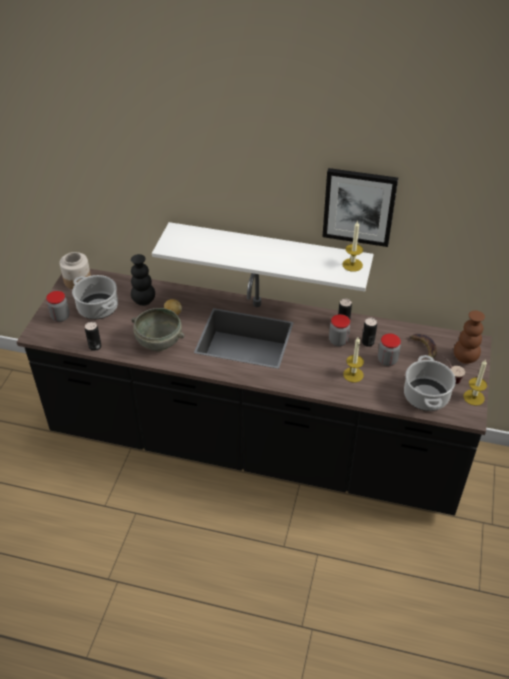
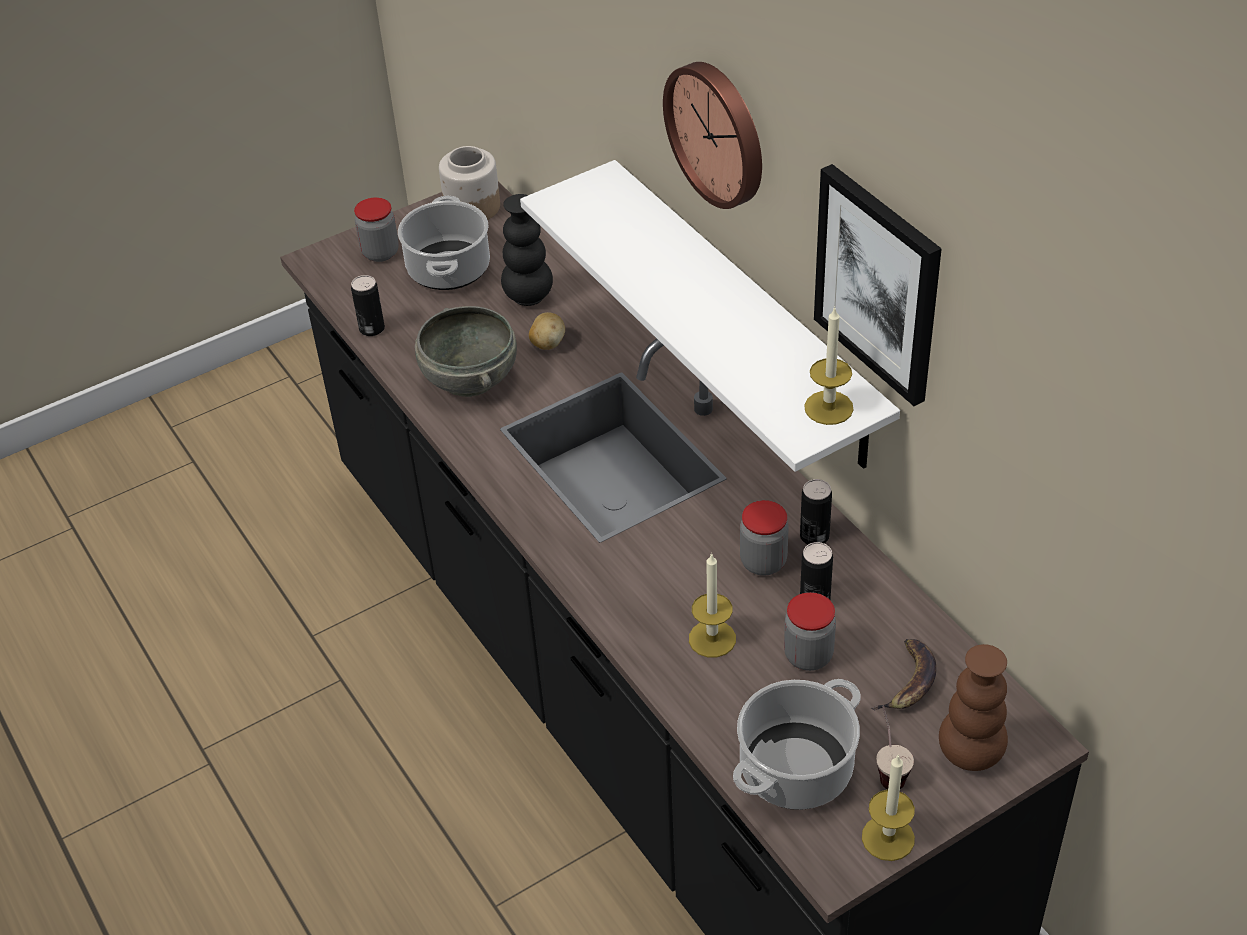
camera: 45 degrees right, 0 degrees up
(248, 182) = (719, 133): none -> wall clock

